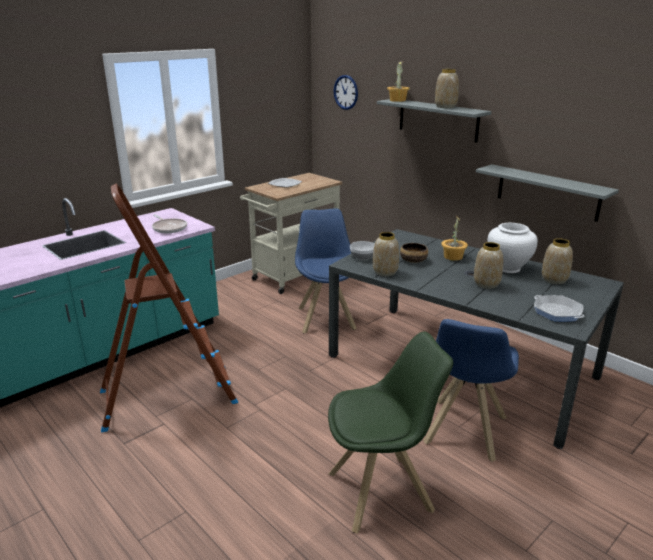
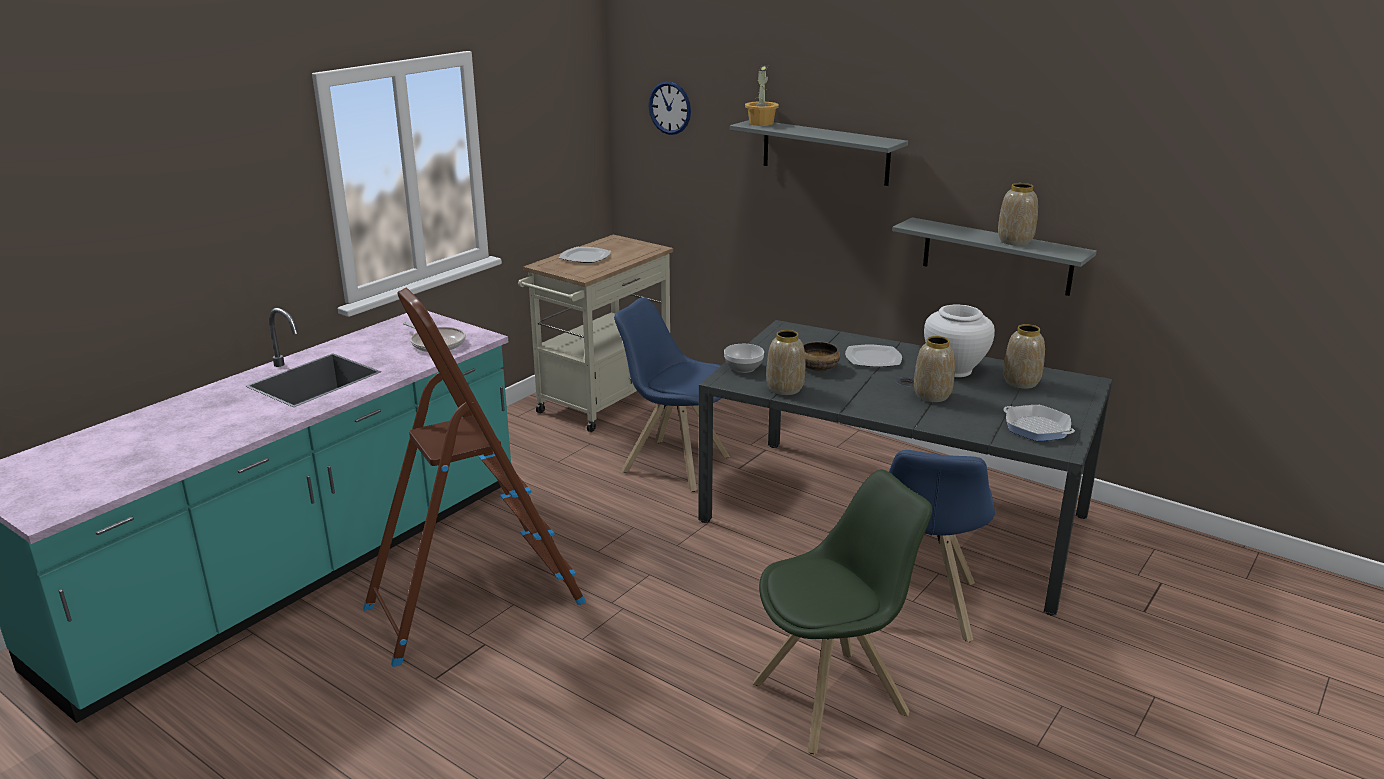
camera: 10 degrees left, 0 degrees up
(325, 318) = (674, 464): blue chair -> blue chair turned 45 degrees counterclockwise
(445, 107) = (839, 134): vase -> vase (1015, 241)
(452, 257) = (872, 358): potted plant -> plate

